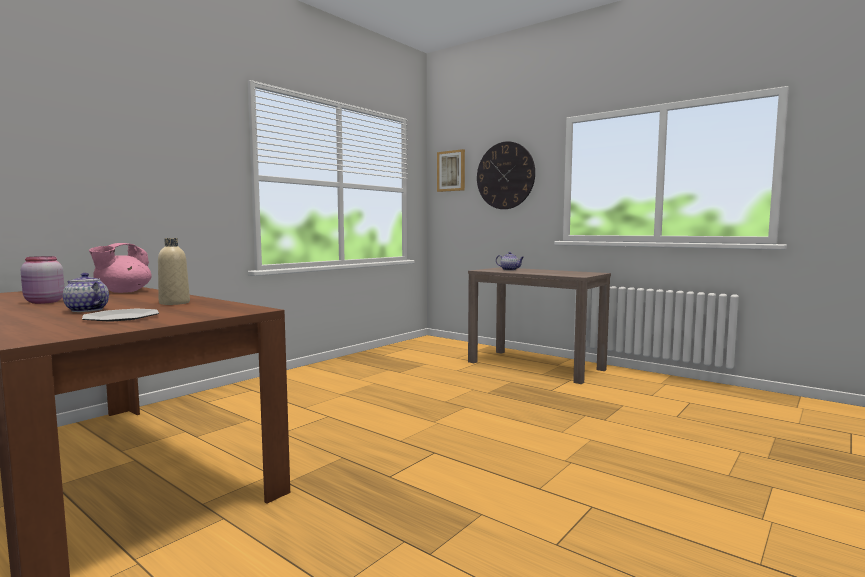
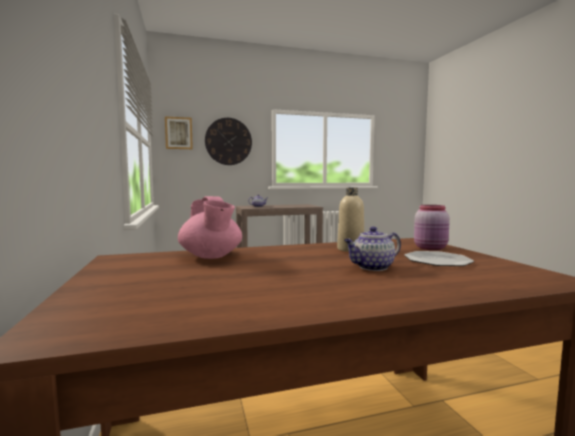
camera: 55 degrees left, 0 degrees up
(43, 302) = (265, 279): pink jar -> pink jar (431, 248)

